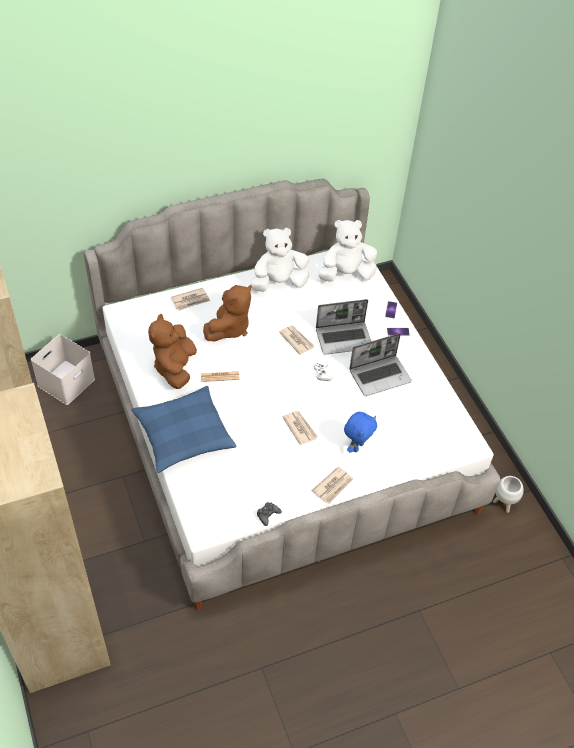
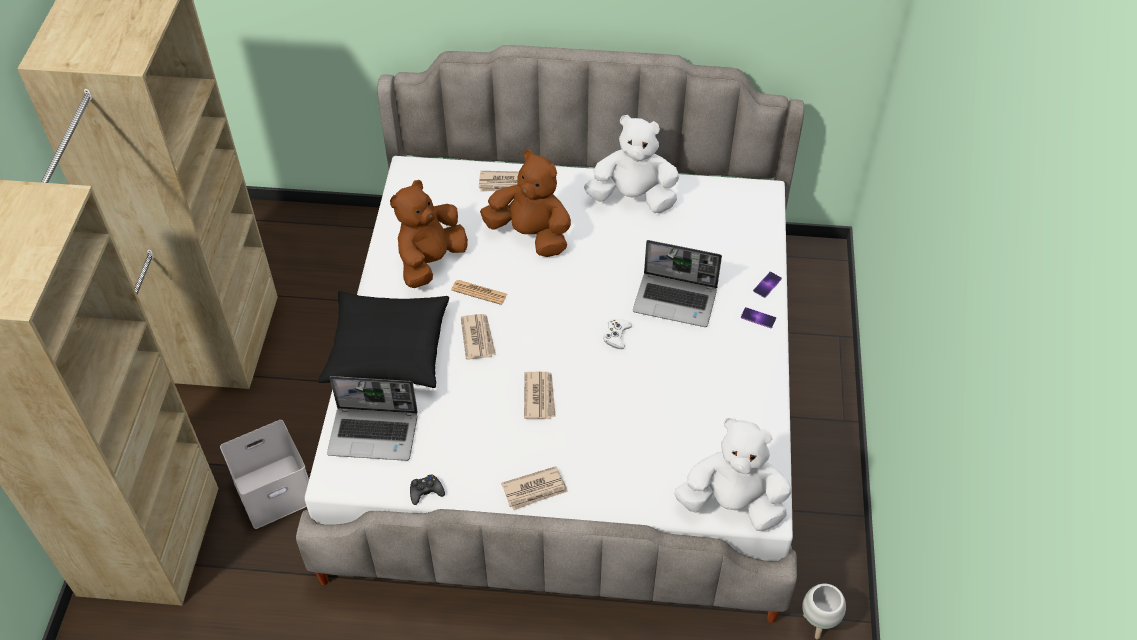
camera: 30 degrees right, 0 degrees up
(66, 381) = (339, 242): white storage box -> white storage box (275, 489)
(183, 435) = (387, 349): blue pillow -> black pillow
(229, 328) = (531, 235): brown plush toy -> brown plush toy turned 120 degrees counterclockwise
(296, 340) = (609, 280): newspaper -> newspaper (478, 338)
(346, 274) = (733, 216): white plush toy -> white plush toy (732, 503)
(357, 446) = (600, 450): blue plush toy -> none
(380, 375) = (694, 368): laptop -> laptop (374, 434)

